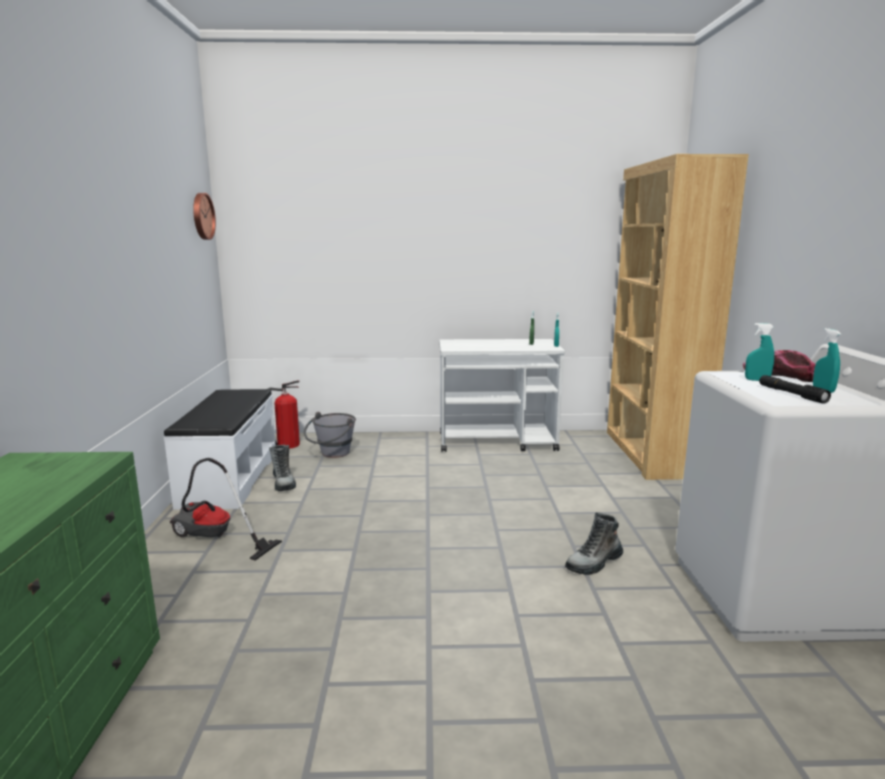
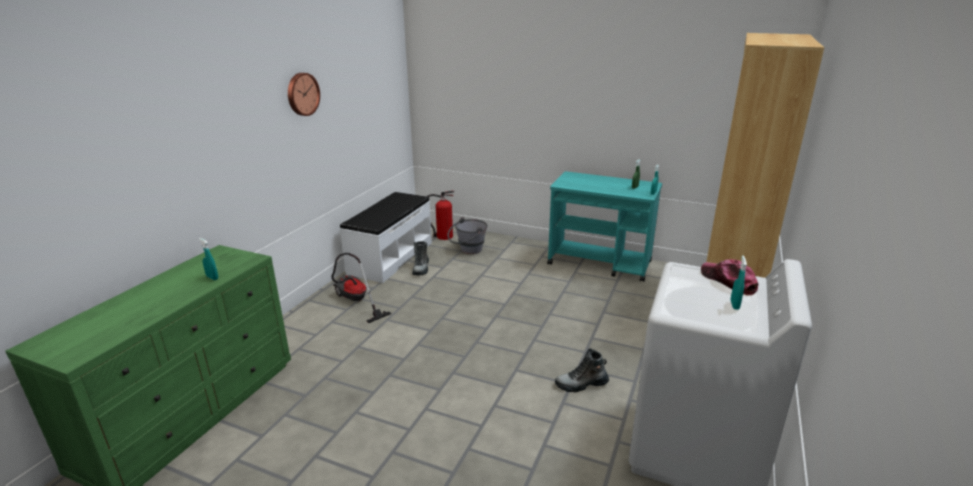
camera: 25 degrees right, 10 degrees up
(202, 216) = (392, 63): wall clock -> wall clock (302, 94)
(497, 442) = (600, 263): white cart -> turquoise cart
(757, 380) = (698, 282): turquoise spray bottle -> turquoise spray bottle (212, 278)
(791, 394) = (696, 304): black flashlight -> none

